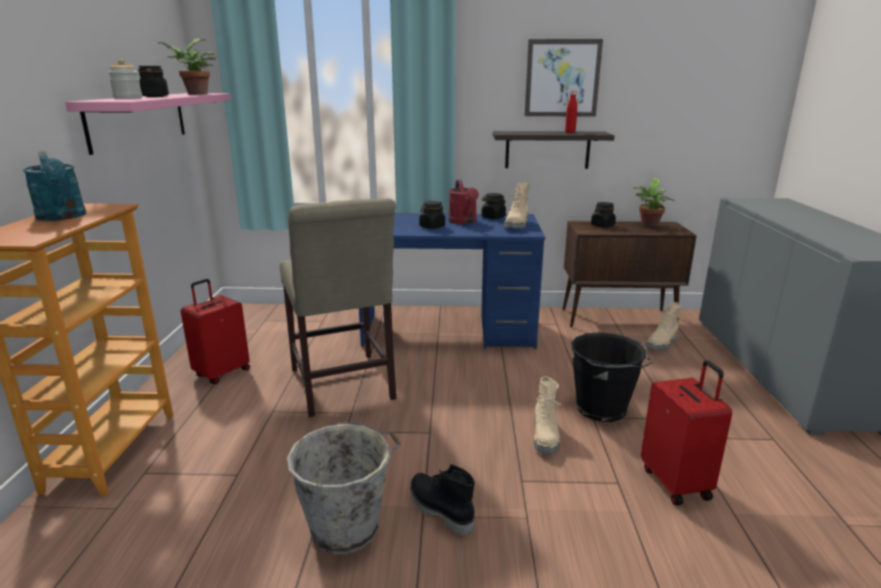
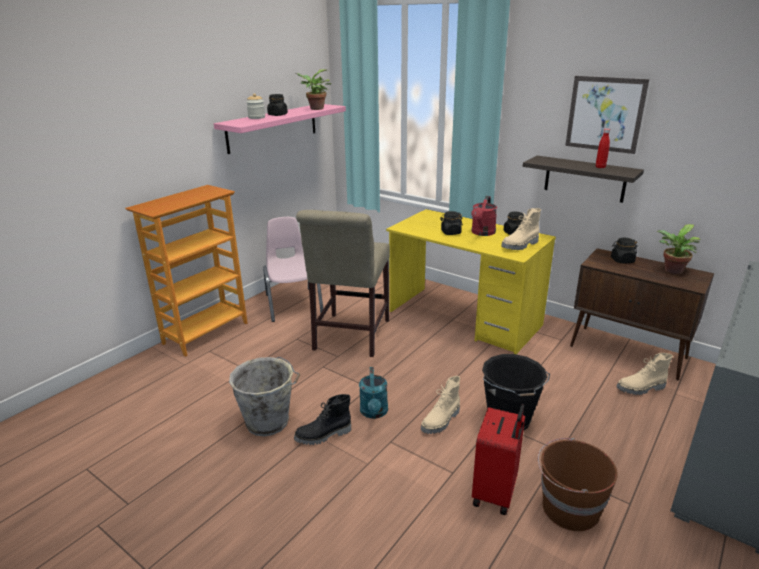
camera: 35 degrees right, 5 degrees up
(62, 217) = (189, 196): turquoise watering can -> turquoise watering can (374, 413)
(222, 373) = (293, 304): red suitcase -> pink chair
(439, 510) = (323, 436): black boot -> black boot turned 105 degrees counterclockwise
(449, 331) = (464, 319): blue desk -> yellow desk
(743, 466) = (568, 509): none -> brown bucket

